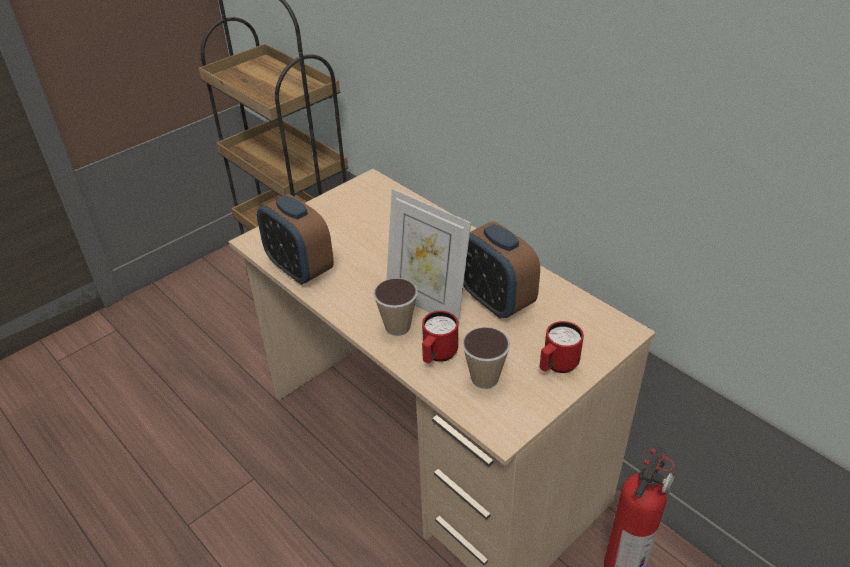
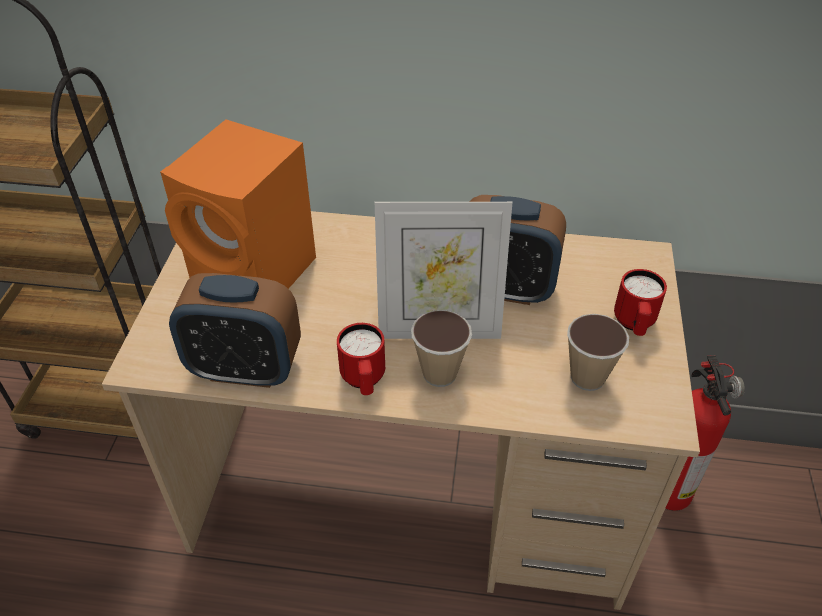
camera: 40 degrees left, 5 degrees up
(359, 224) = (258, 276): none -> orange speaker
(437, 356) = (517, 381): red mug -> red mug (364, 381)

